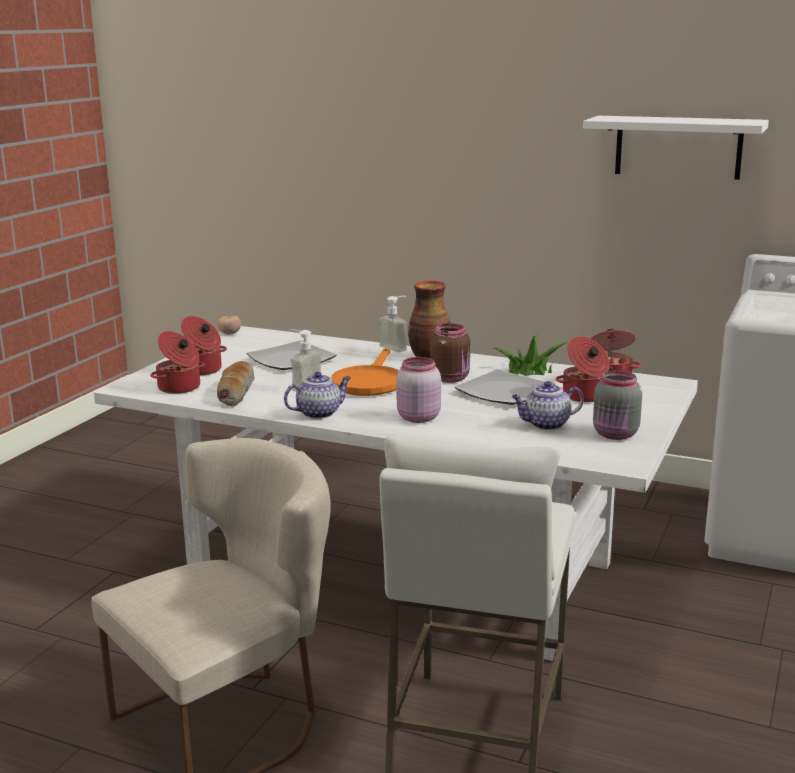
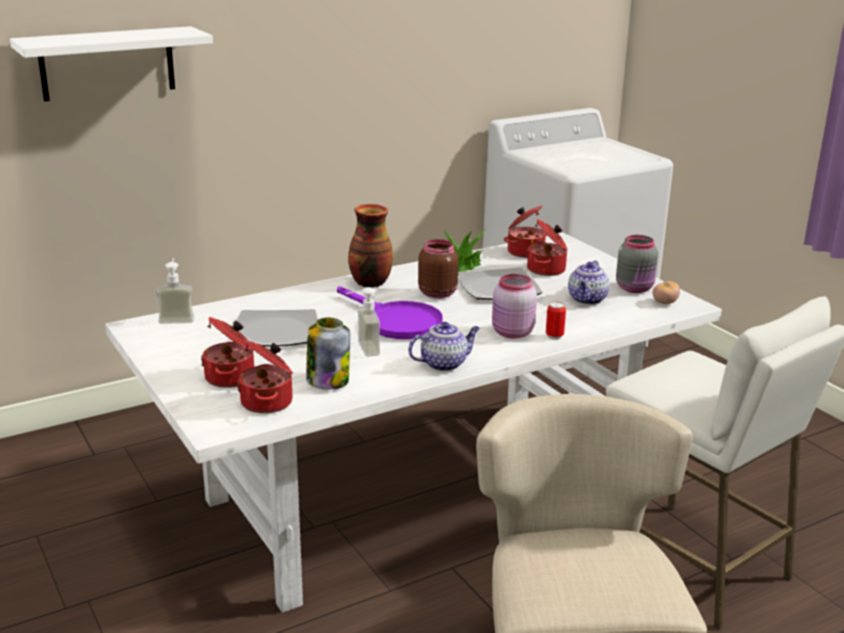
camera: 55 degrees left, 5 degrees up
(229, 334) = (134, 333): tomato -> tomato (664, 303)
(235, 392) = (327, 380): bread -> jar
(319, 413) = (444, 363): teapot -> teapot turned 60 degrees clockwise
(369, 382) = (395, 322): orange frying pan -> purple frying pan
(397, 347) = (322, 284): soap dispenser -> soap dispenser (177, 318)
(438, 432) = (554, 336): none -> can
(678, 147) = (430, 36): white shelf -> white shelf (107, 63)

